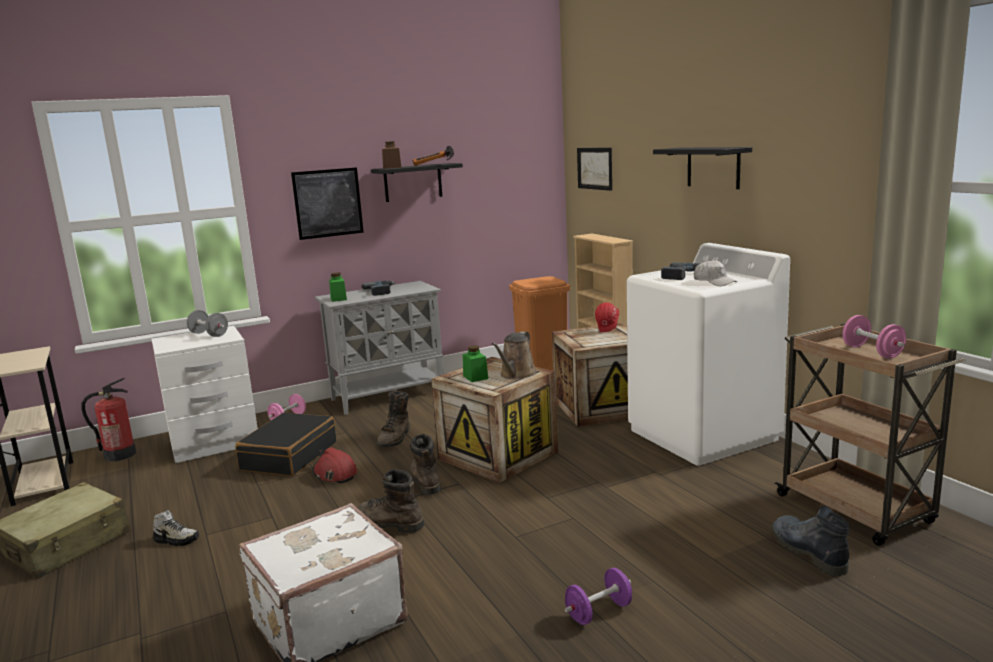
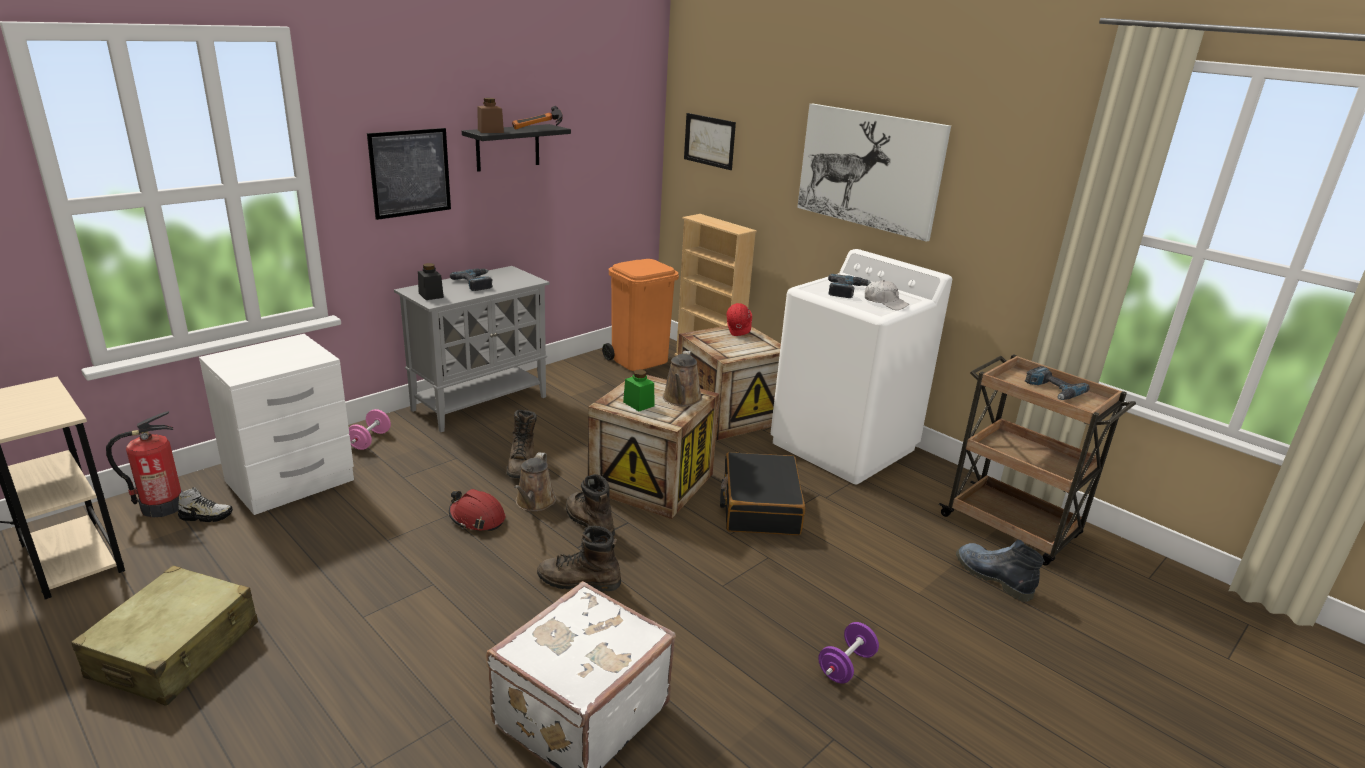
camera: 20 degrees left, 10 degrees up
(176, 540) = (328, 628): shoe -> shoe (206, 516)
(209, 334) = (282, 350): grey dumbbell -> none
(289, 456) = (404, 496): black suitcase -> black suitcase (759, 506)
(338, 299) = (431, 295): green jar -> black jar
(388, 465) = (534, 503): none -> brown watering can
(713, 167) = (869, 169): black shelf -> picture
(872, 352) = (1052, 390): pink dumbbell -> power drill

